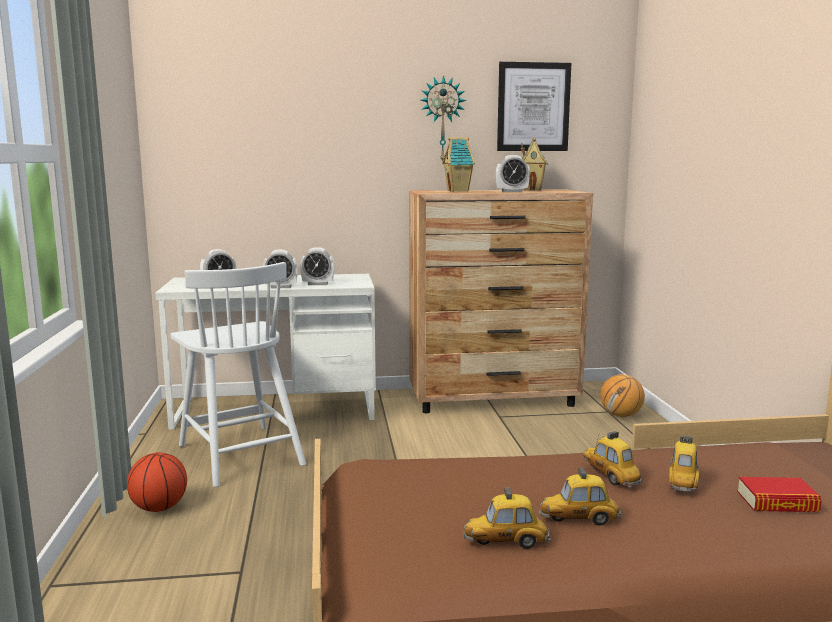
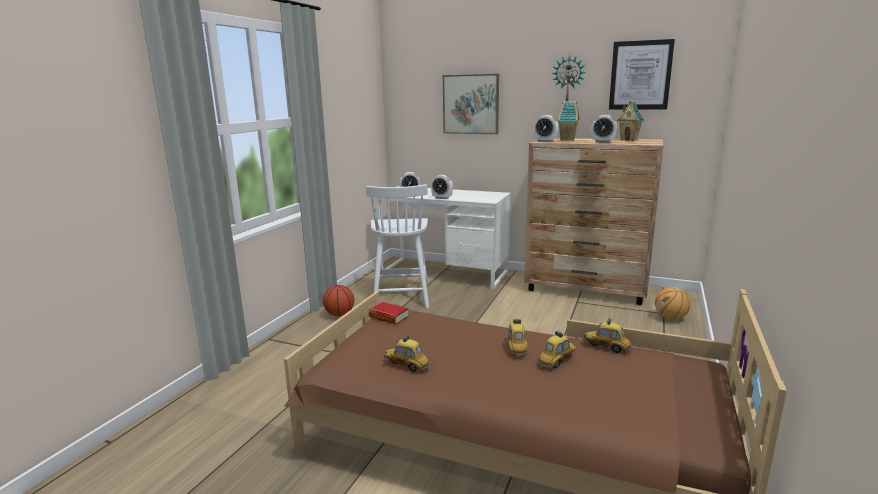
camera: 30 degrees right, 5 degrees up
(298, 142) = (471, 104): none -> picture
(318, 284) = (466, 198): alarm clock -> alarm clock (545, 141)
(579, 520) = (461, 365): toy car -> toy car (606, 347)
(777, 502) = (601, 389): book -> book (388, 317)

